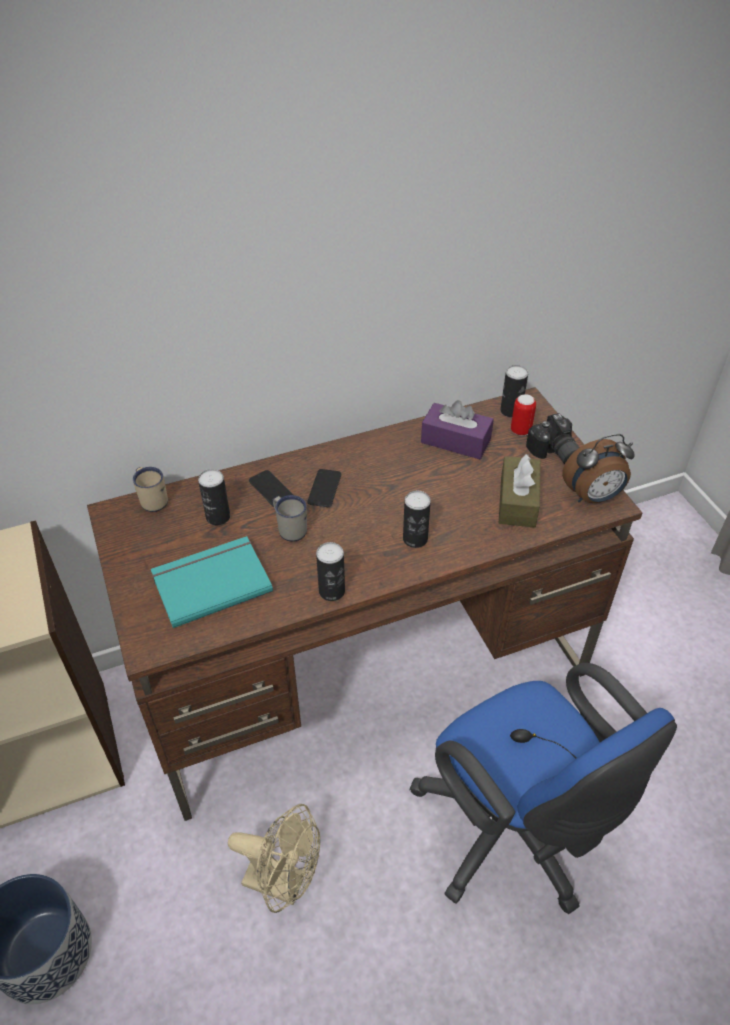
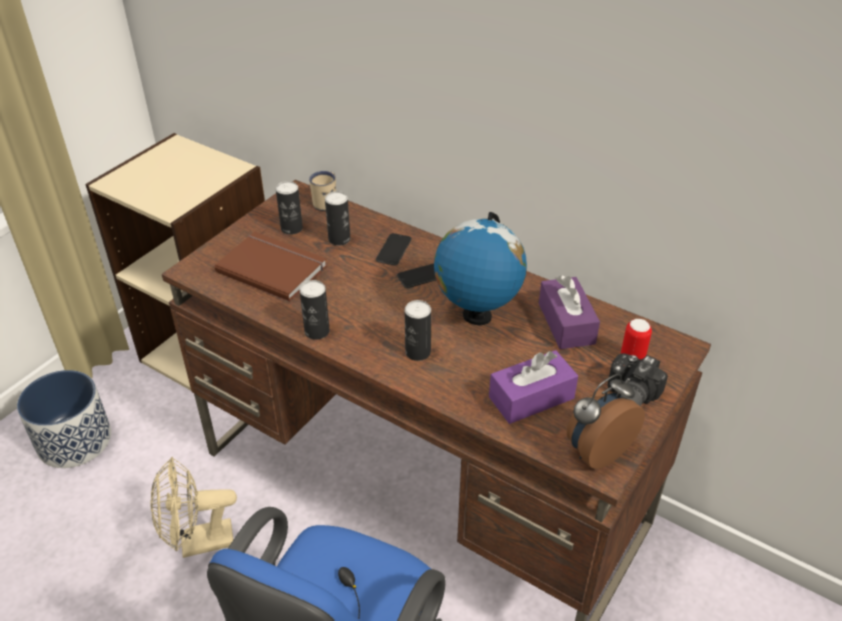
camera: 55 degrees right, 5 degrees down
(210, 582) = (273, 267): turquoise book -> brown book
(284, 882) = (198, 543): beige fan -> beige fan turned 90 degrees clockwise
(290, 528) = (362, 279): white mug -> none
(403, 483) = (476, 316): none -> globe
(511, 411) = (652, 341): can -> can (291, 228)
(517, 501) = (531, 398): brown tissue box -> purple tissue box
(593, 497) = (596, 450): alarm clock -> alarm clock turned 105 degrees clockwise

